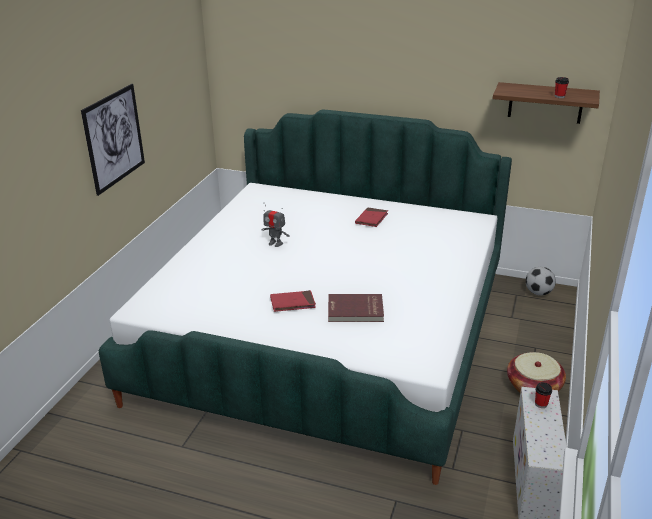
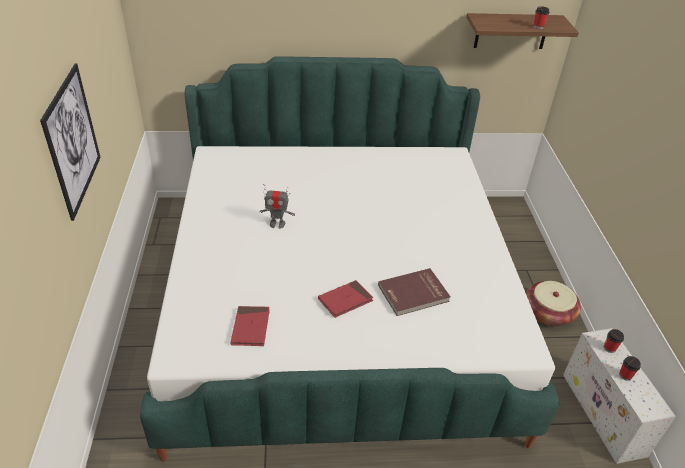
camera: 25 degrees left, 10 degrees up
(371, 219) = (355, 172): red book -> red book (250, 328)
(538, 293) = (497, 210): football -> none
(540, 428) = (625, 375): none -> cup

